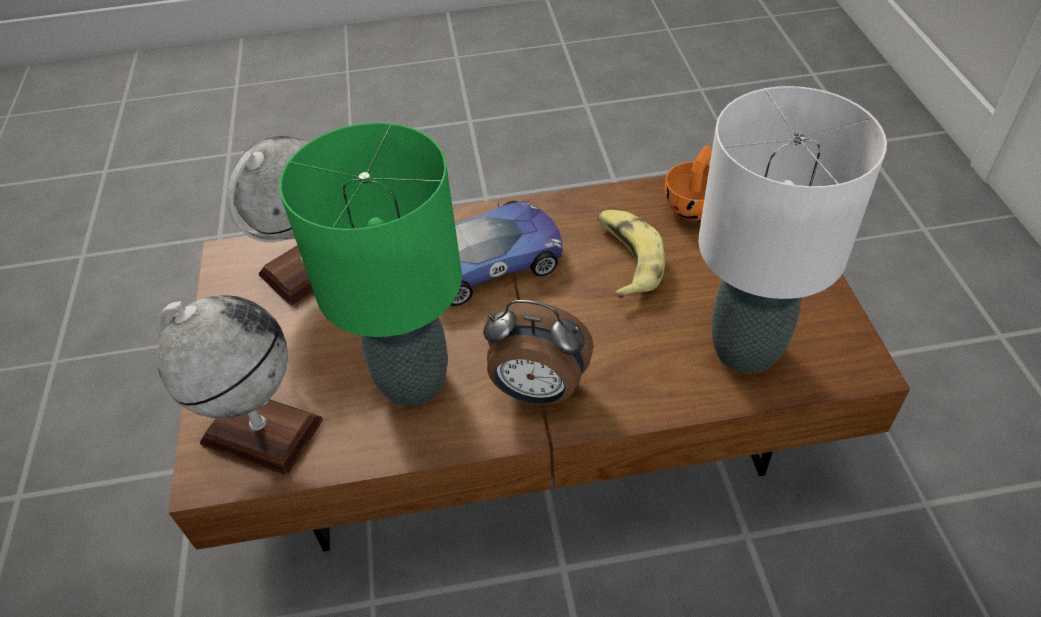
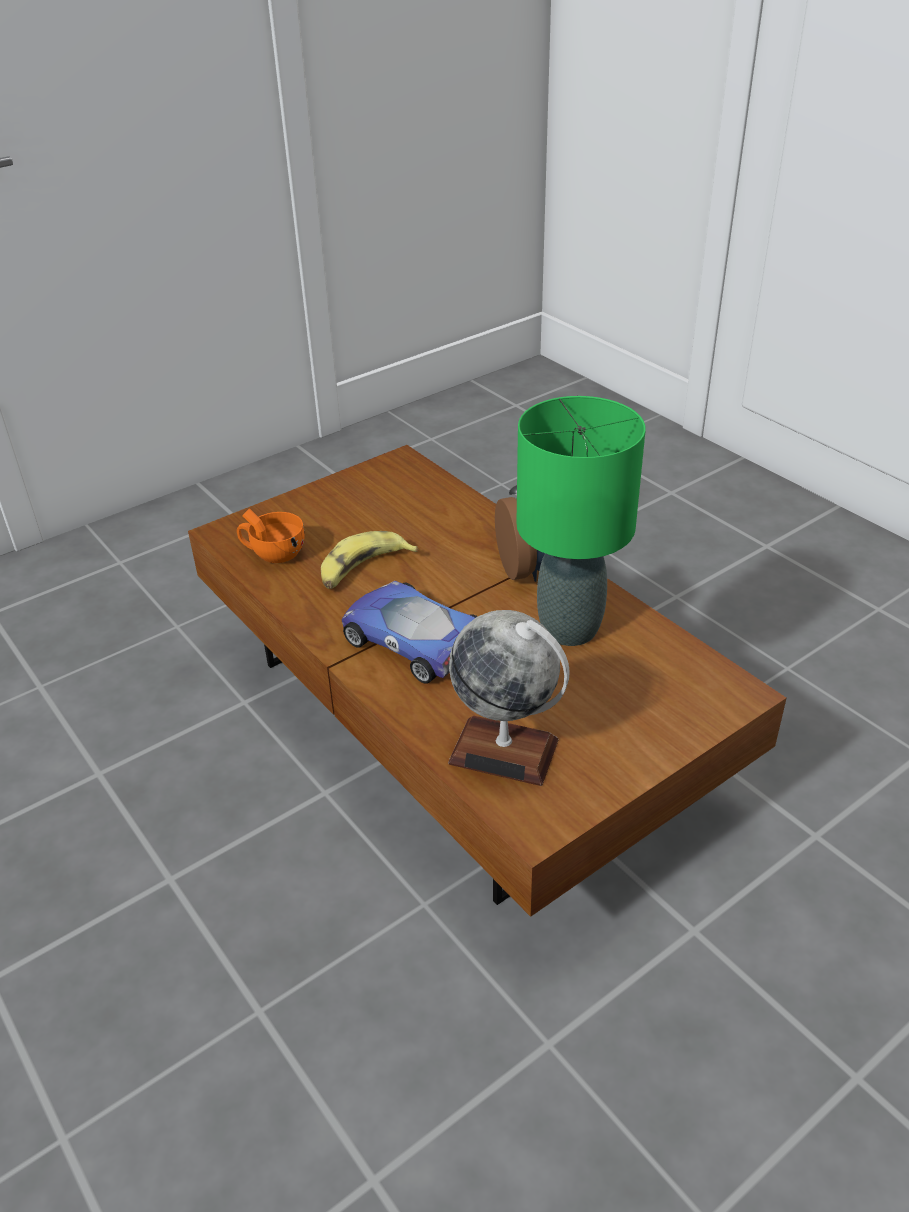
camera: 120 degrees left, 10 degrees down
(261, 431) = (684, 685): globe -> none
(746, 348) = (418, 500): white table lamp -> none

